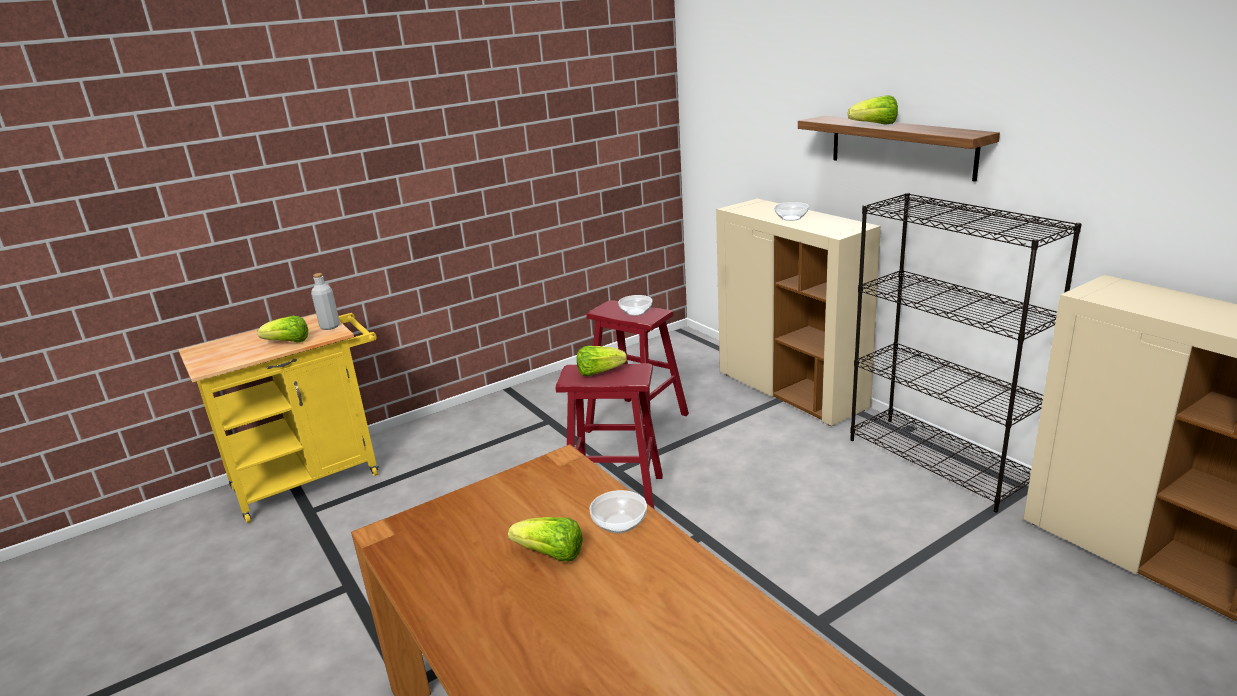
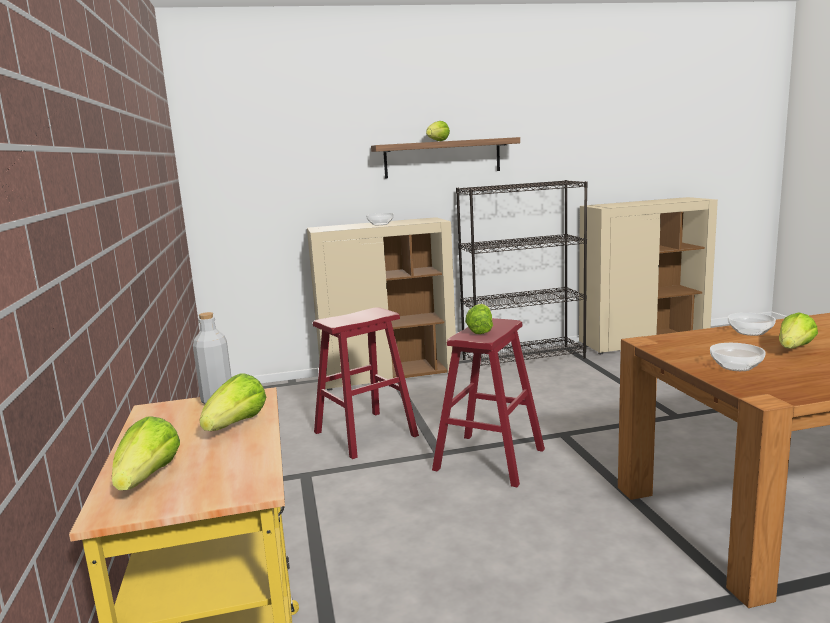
camera: 70 degrees left, 10 degrees down
(225, 345) = (148, 478): none -> lettuce
(636, 312) = (361, 315): bowl -> bowl (735, 367)

